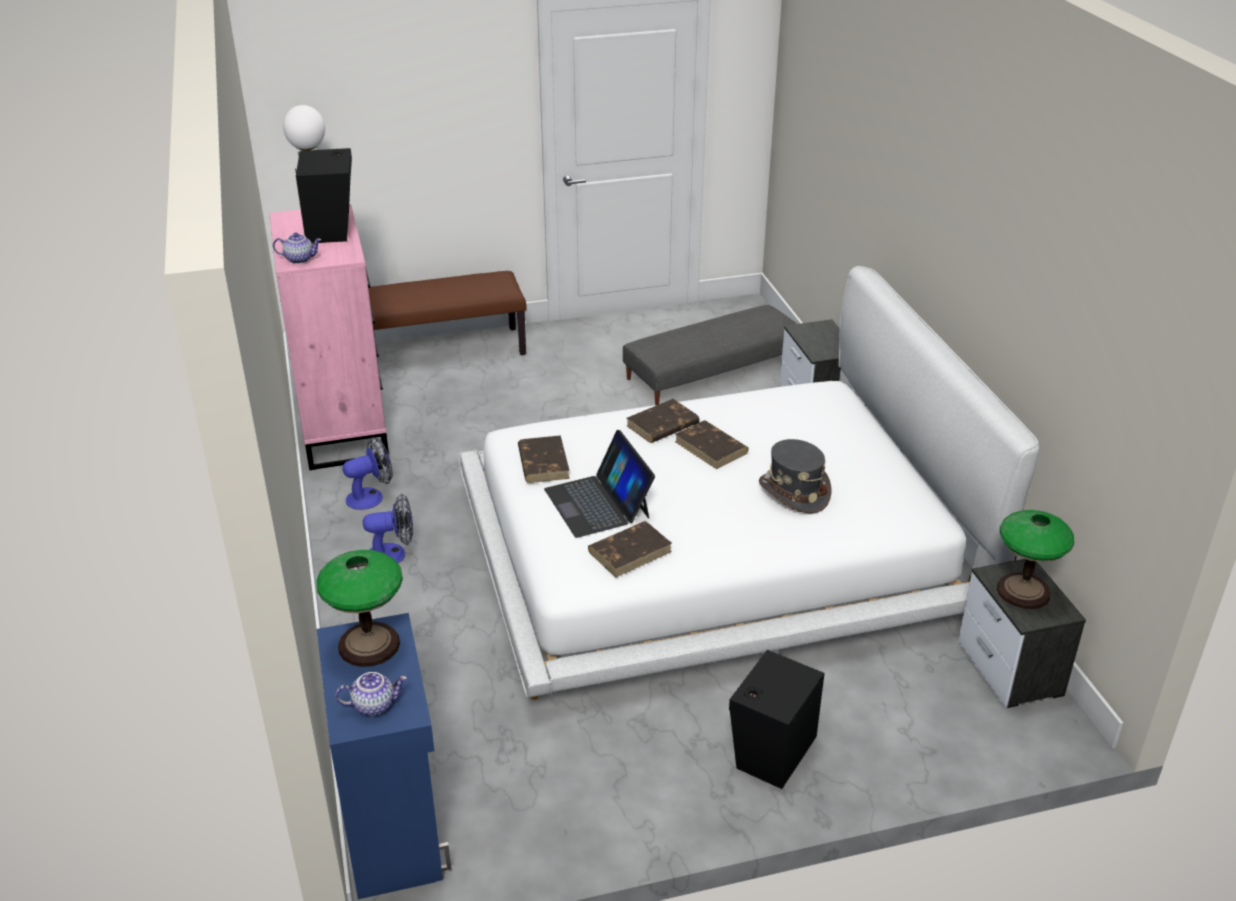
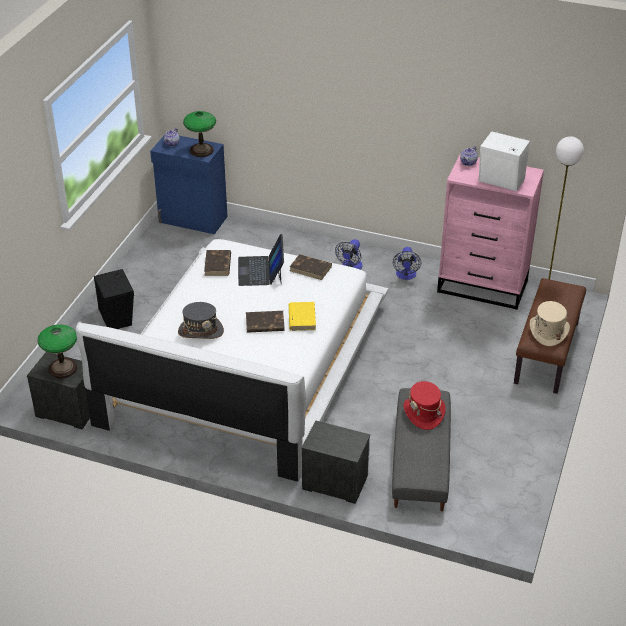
camera: 125 degrees right, 5 degrees up
(331, 228) = (501, 181): black speaker -> white speaker
(481, 282) = (548, 331): none -> beige hat
(598, 503) = (261, 270): laptop -> laptop turned 105 degrees counterclockwise
(662, 425) = (302, 318): brown book -> yellow book
(681, 343) = (424, 413): none -> red hat

